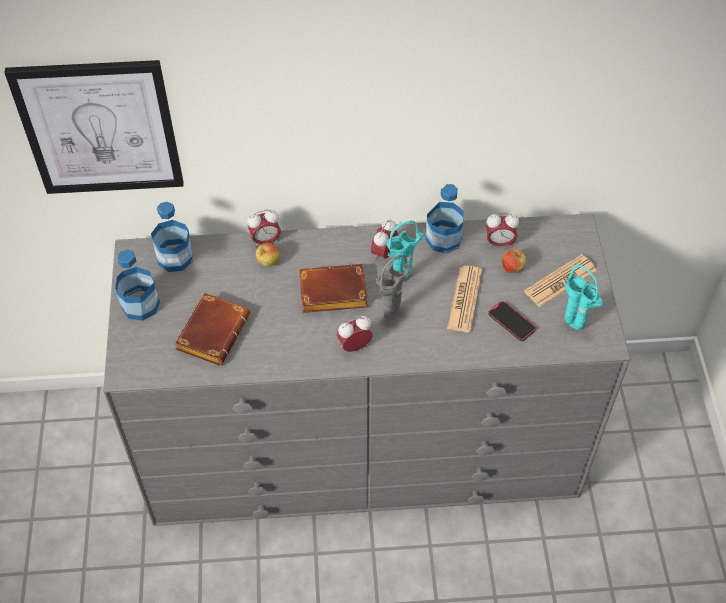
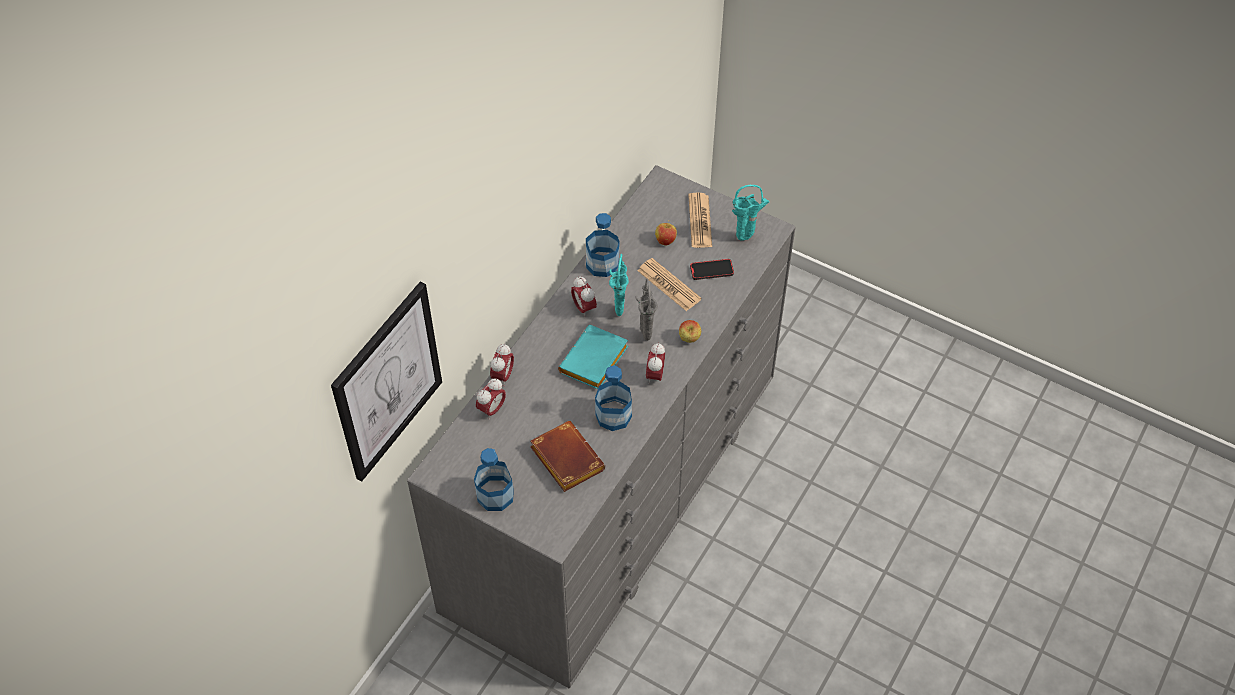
camera: 55 degrees left, 0 degrees up
(175, 257) = (466, 446): bottle -> bottle (613, 415)
(268, 263) = (528, 386): apple -> apple (689, 339)
(331, 294) = (594, 363): brown book -> turquoise book
(499, 243) = (635, 234): alarm clock -> alarm clock (492, 409)

